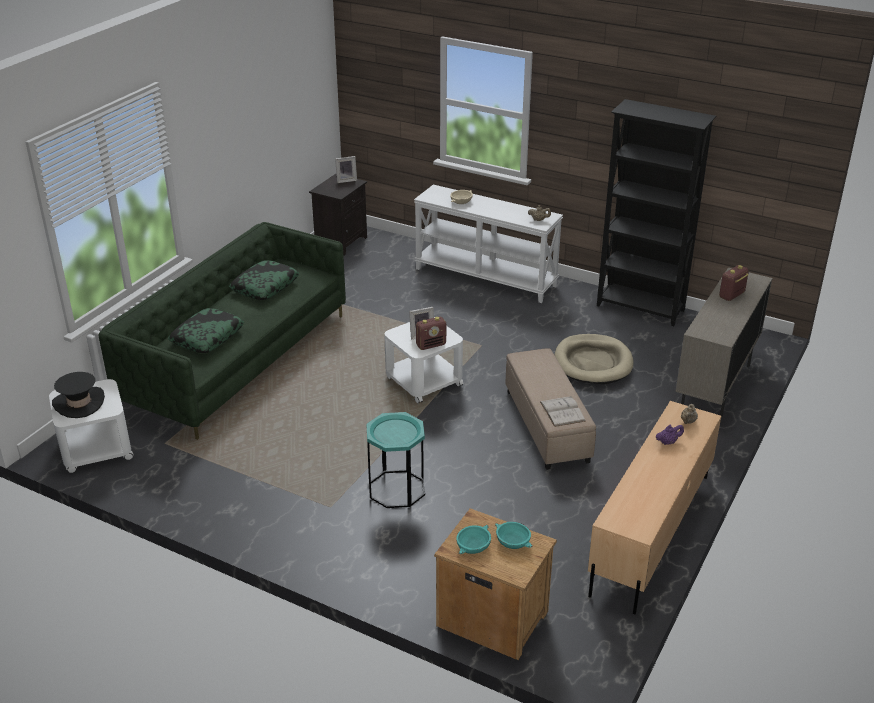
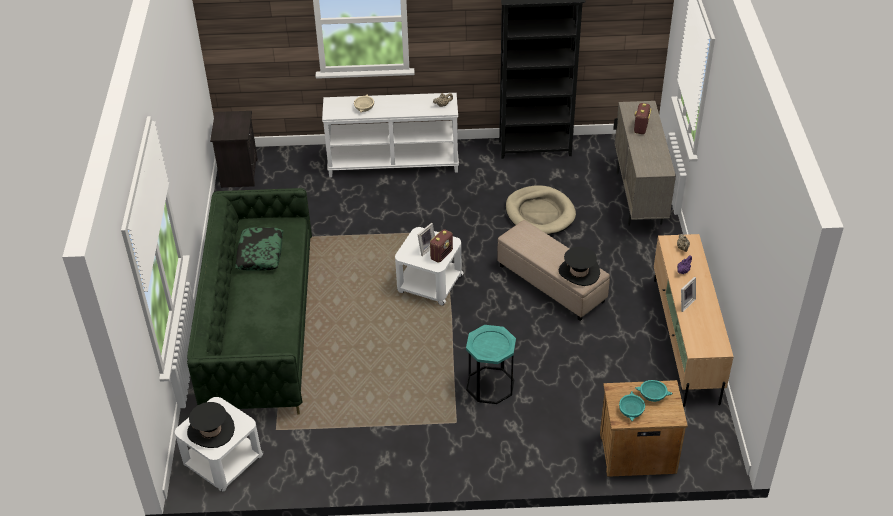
camera: 30 degrees left, 10 degrees up
(207, 337) = (260, 323): pillow -> none
(346, 180) = (232, 116): picture frame -> picture frame (684, 303)
(562, 411) = (579, 272): white book -> black hat

